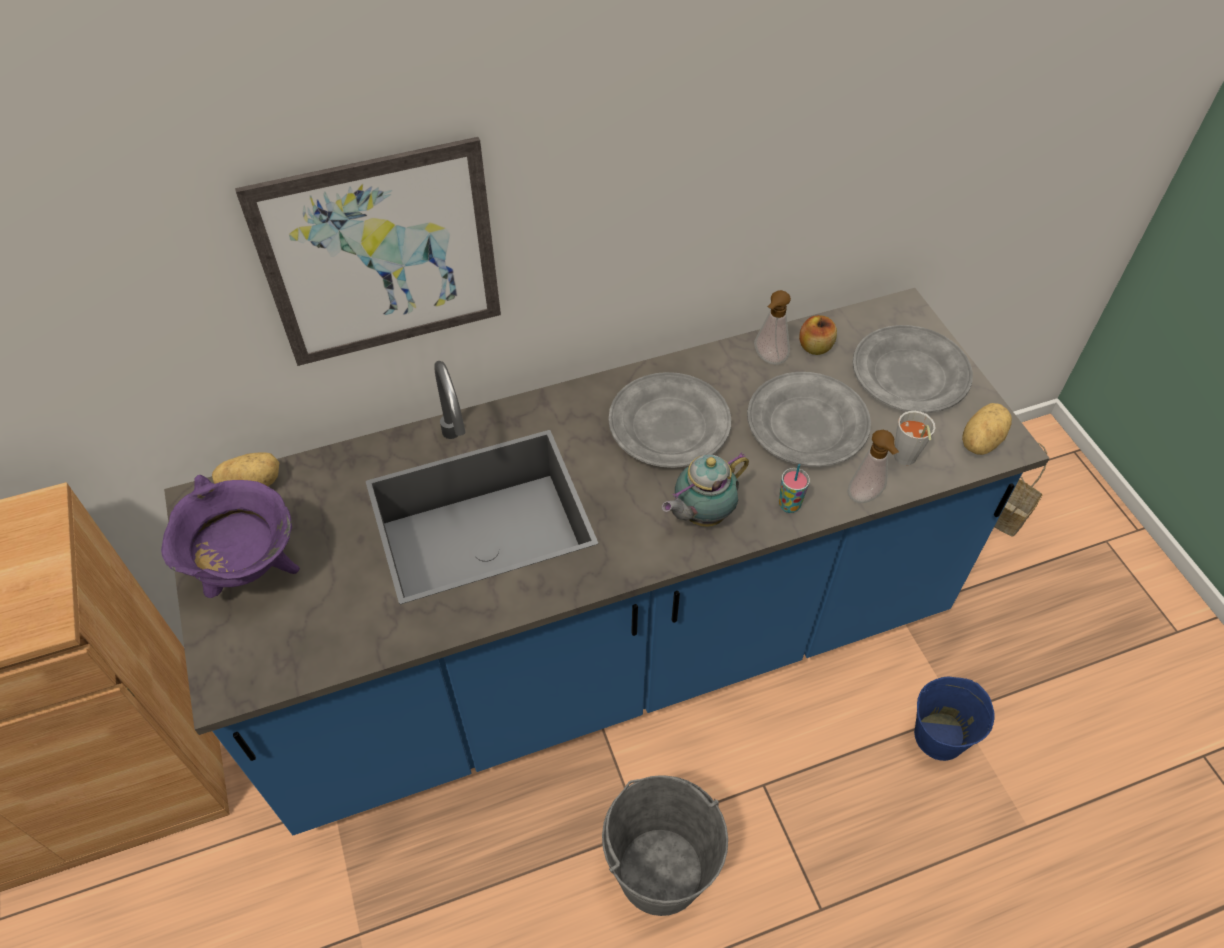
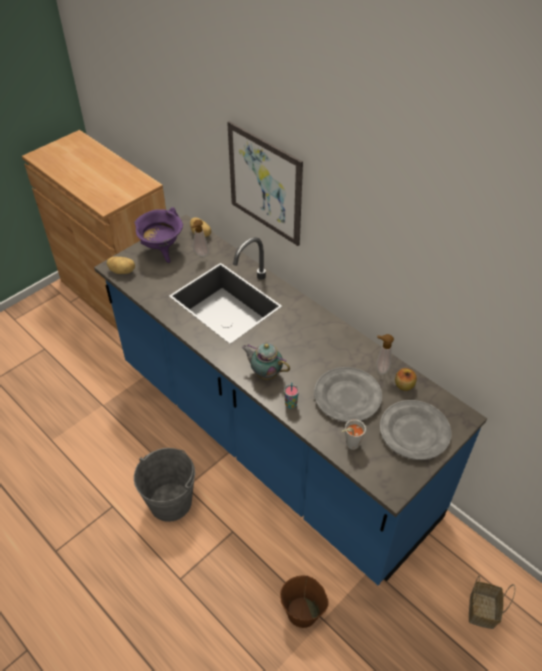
camera: 65 degrees right, 5 degrees down
(668, 425) = (311, 345): grey plate -> none
(866, 498) = (314, 434): soap dispenser -> soap dispenser (200, 255)
(939, 735) = (303, 612): blue bucket -> brown bucket
(979, 441) = (386, 476): potato -> potato (122, 271)

